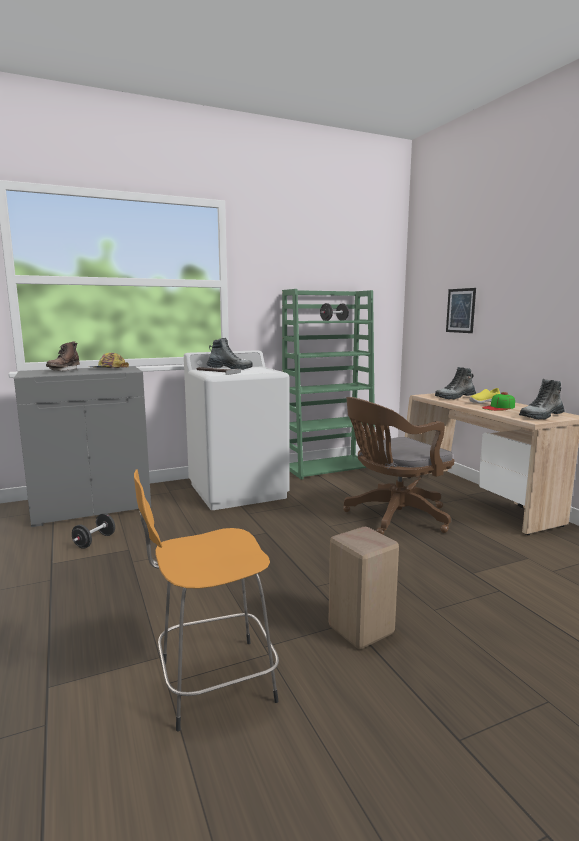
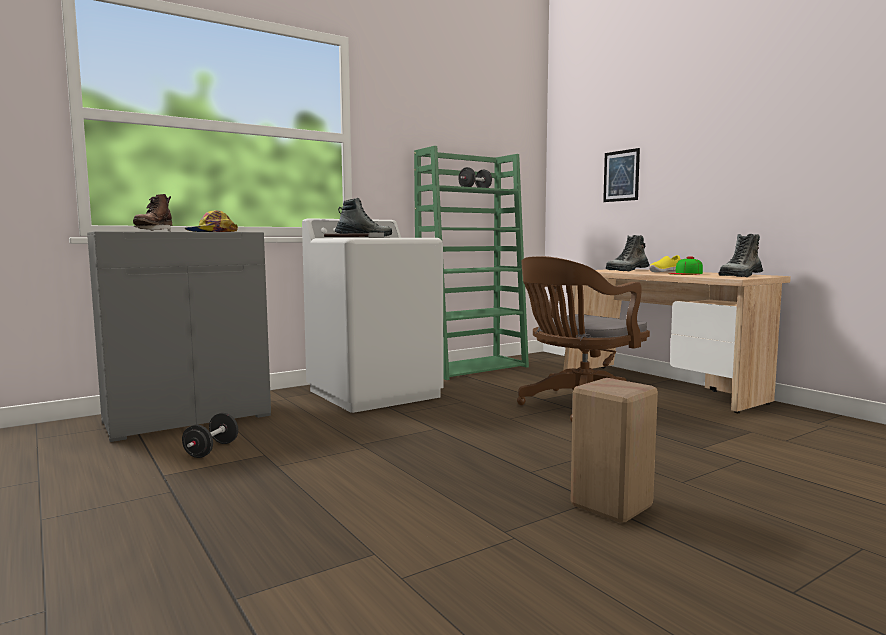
camera: 10 degrees left, 5 degrees down
(212, 682) = (461, 571): orange stool -> none

